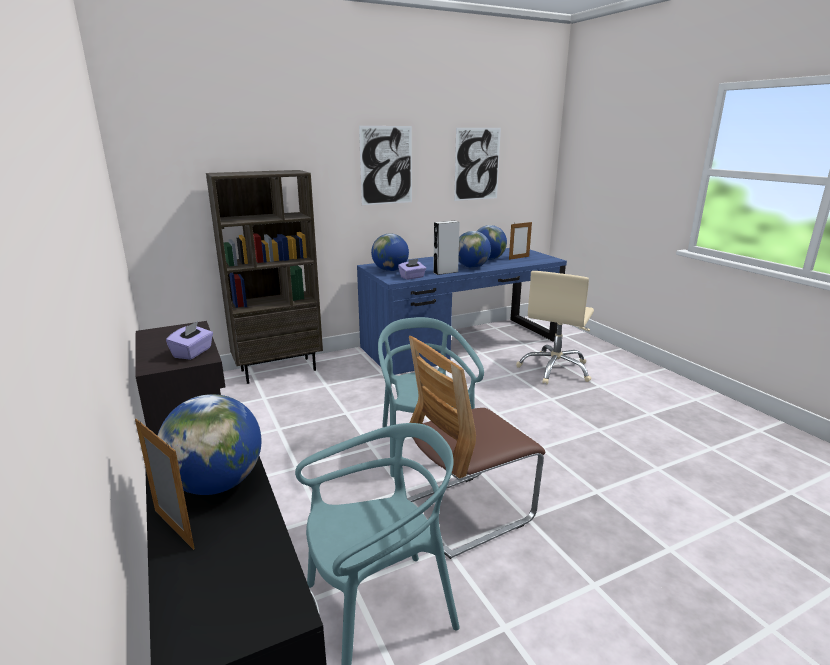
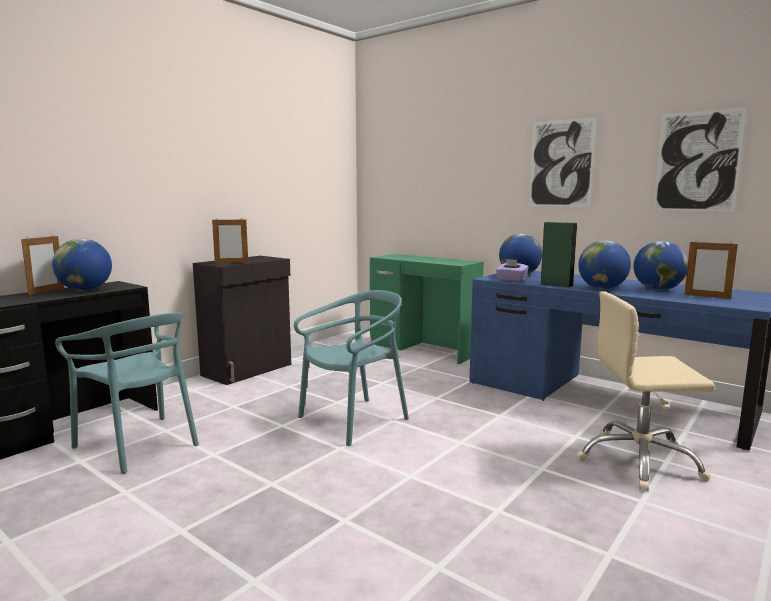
camera: 65 degrees right, 10 degrees down
(193, 353) = (231, 263): purple tissue box -> picture frame
(279, 370) = (424, 349): brown bookcase -> green desk
(445, 272) = (556, 285): grey speaker -> green speaker
(467, 512) = (266, 455): chair -> none

